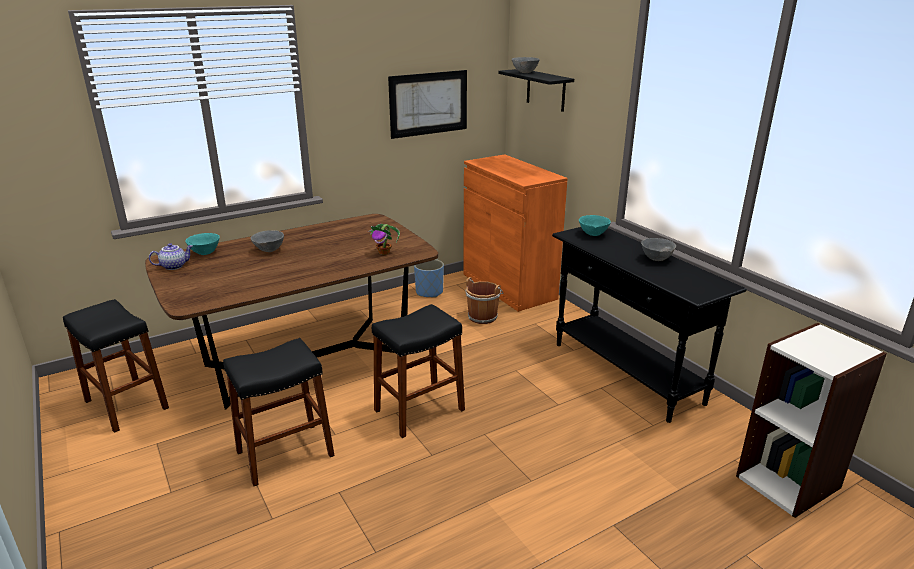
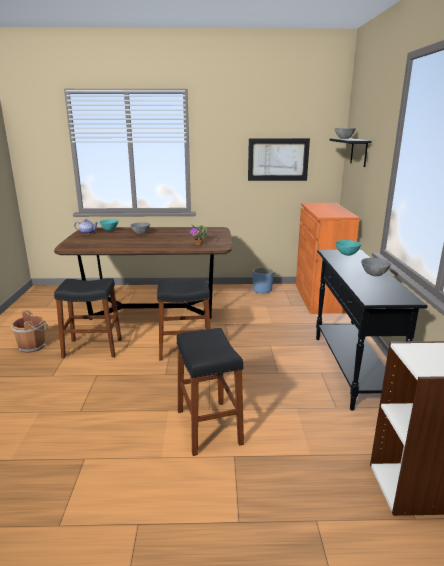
camera: 30 degrees right, 5 degrees down
(126, 404) = (52, 305): black stool -> black stool (208, 426)
(483, 316) = (282, 311): brown bucket -> brown bucket (33, 346)

